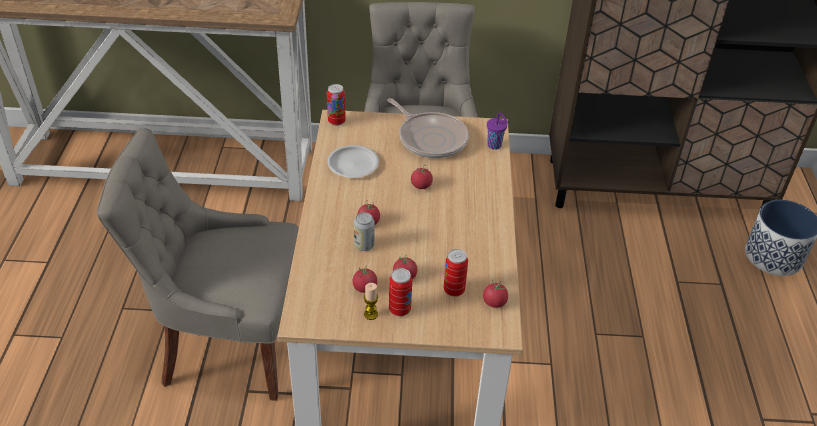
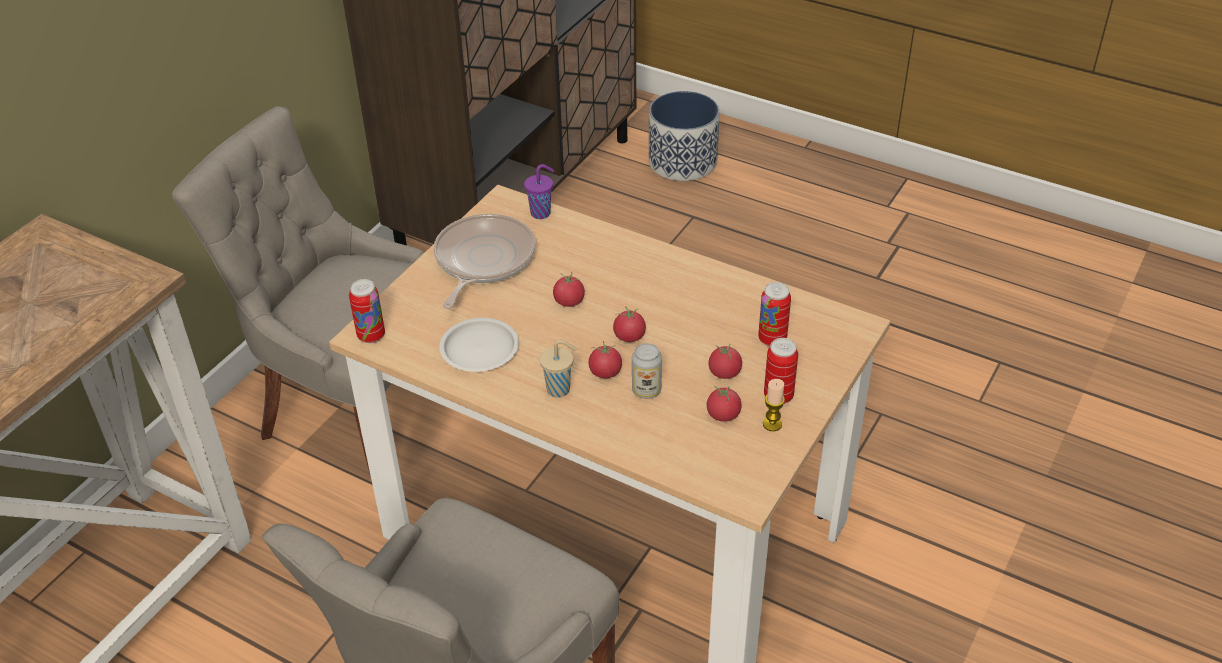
camera: 60 degrees left, 0 degrees up
(341, 208) = (560, 389): none -> beige cup
(430, 138) = (482, 261): frying pan -> frying pan turned 60 degrees counterclockwise
(494, 302) = (810, 314): tomato -> tomato (629, 336)

